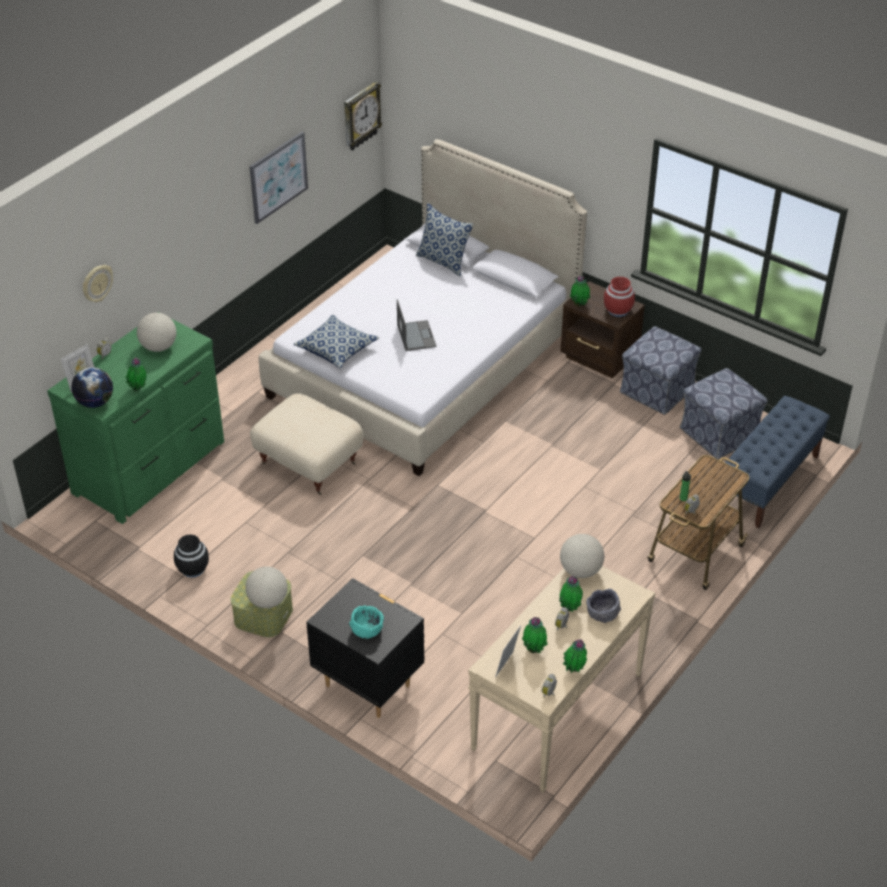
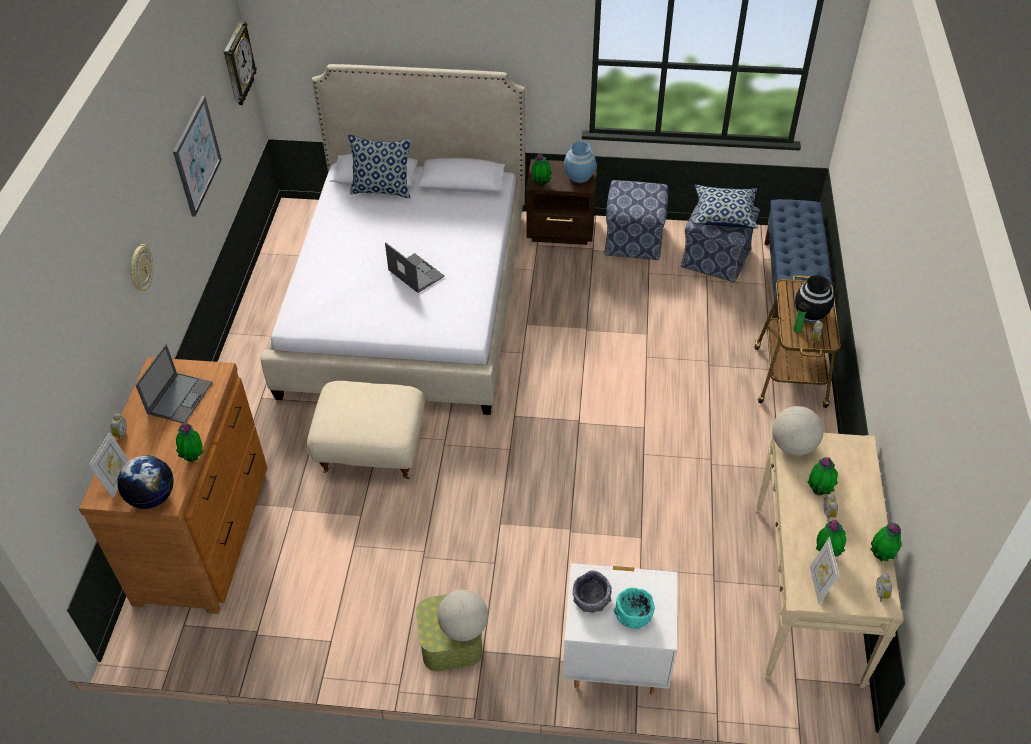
camera: 30 degrees left, 5 degrees up
(97, 283) = (84, 353): wall clock -> wall clock (140, 268)
(151, 468) = (205, 532): green dresser -> brown dresser
(159, 347) = (180, 397): globe -> laptop
(193, 569) = (336, 627): black vase -> black vase (810, 313)
(337, 349) = (347, 319): pillow -> pillow (724, 215)
(368, 685) = (615, 663): black nightstand -> white nightstand
(602, 613) = (851, 481): grey bowl -> grey bowl (591, 600)
(617, 310) = (579, 177): red vase -> blue vase

